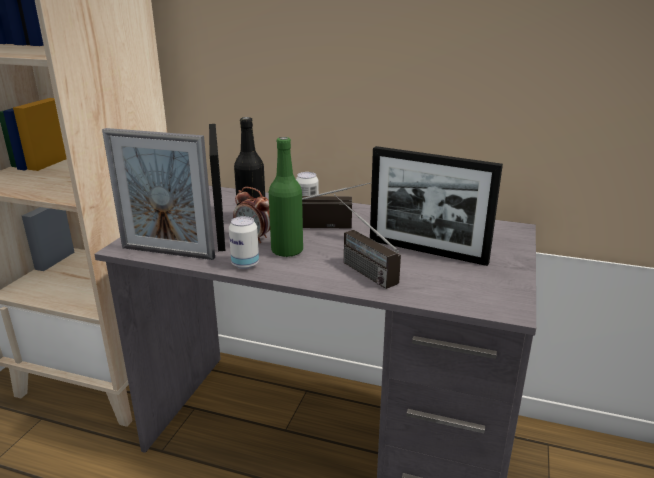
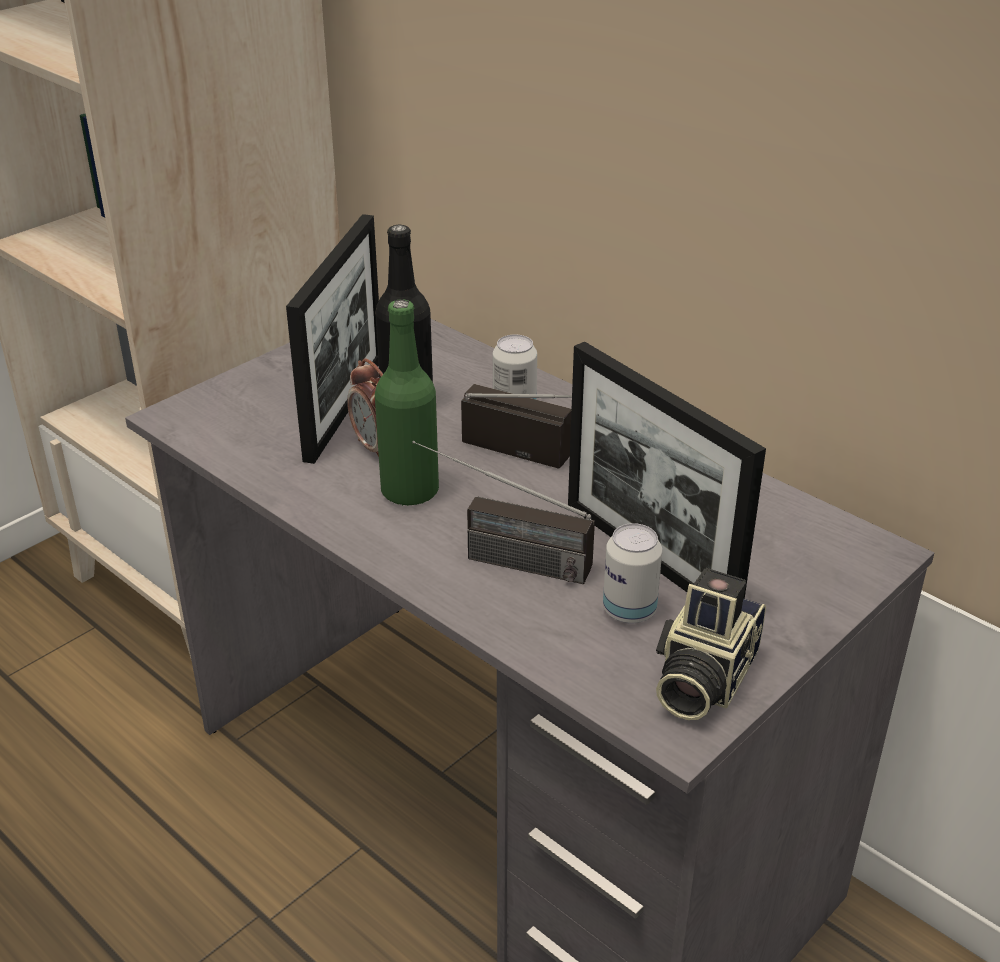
camera: 25 degrees right, 10 degrees up
(167, 252) = (226, 444): picture frame -> none
(245, 264) = (323, 502): can -> can (629, 611)
(357, 266) = (497, 558): radio -> radio turned 60 degrees counterclockwise
(497, 288) = (700, 678): none -> camera

